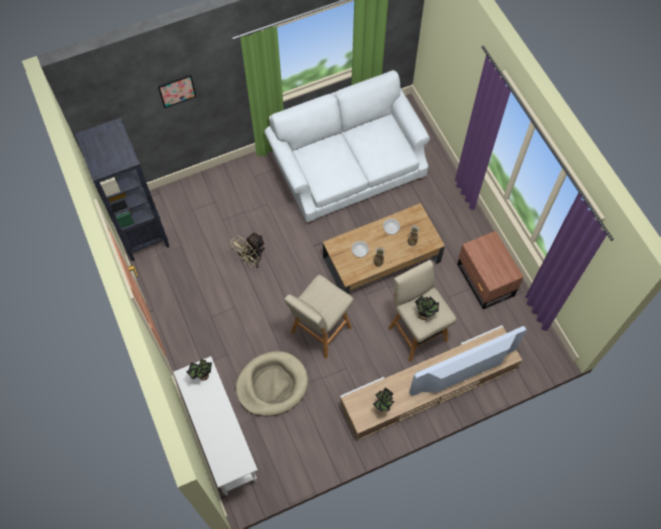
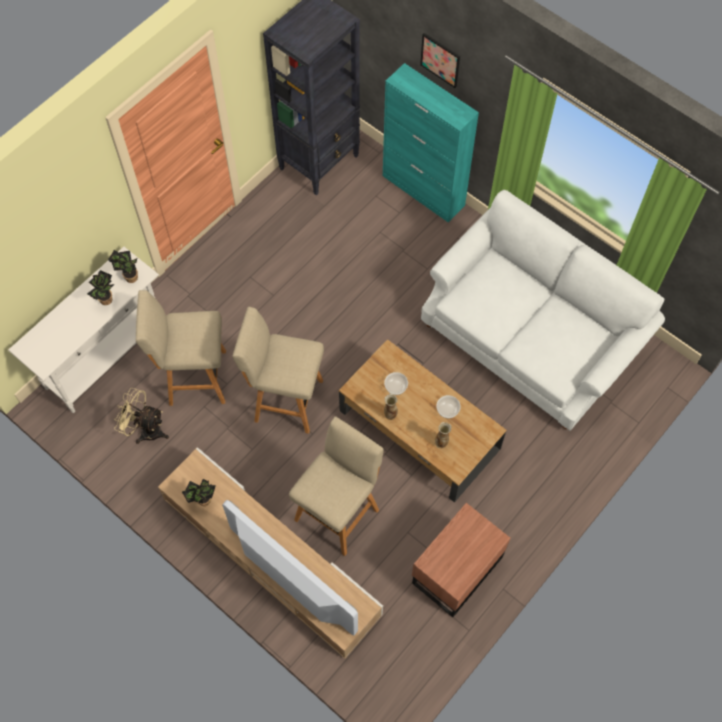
camera: 65 degrees right, 0 degrees up
(206, 180) = (423, 191): none -> turquoise cabinet
(251, 259) = (344, 285): beige fan -> beige fan (146, 430)
(272, 385) = (194, 377): beige dog bed -> beige stool
(424, 315) = (323, 486): potted plant -> potted plant (107, 301)

